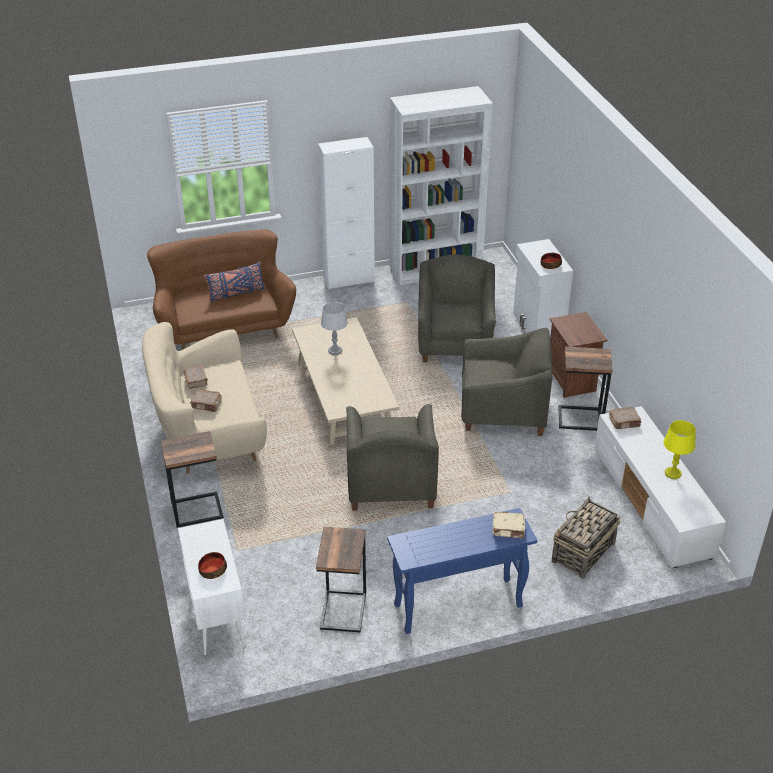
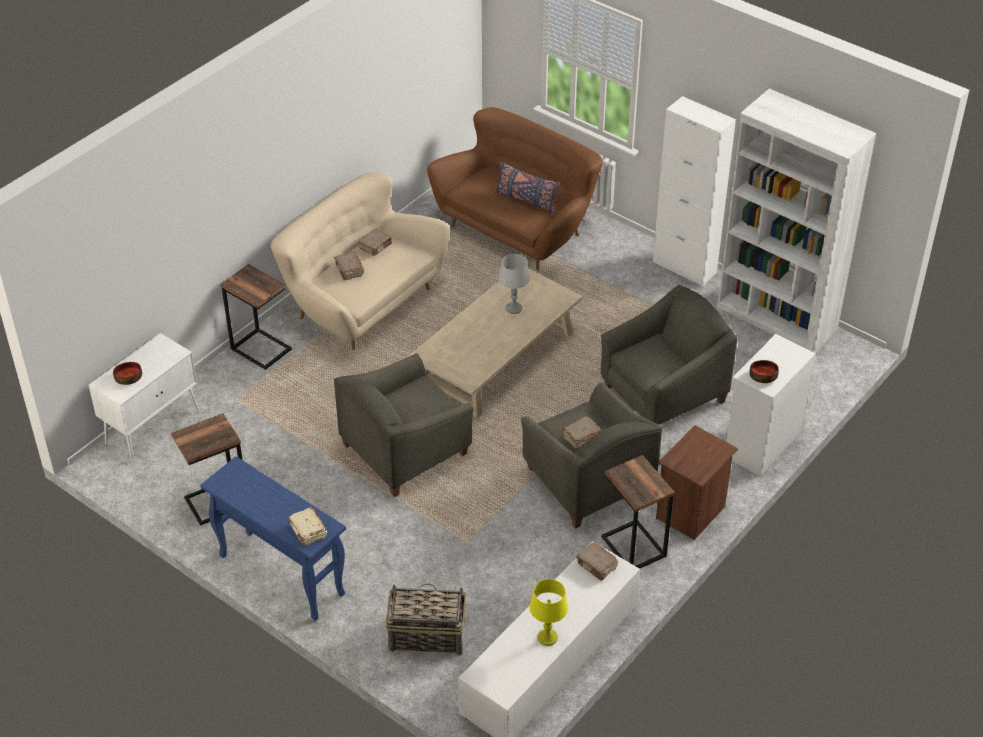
camera: 55 degrees right, 5 degrees up
(501, 374) = (580, 437): none -> brown book

